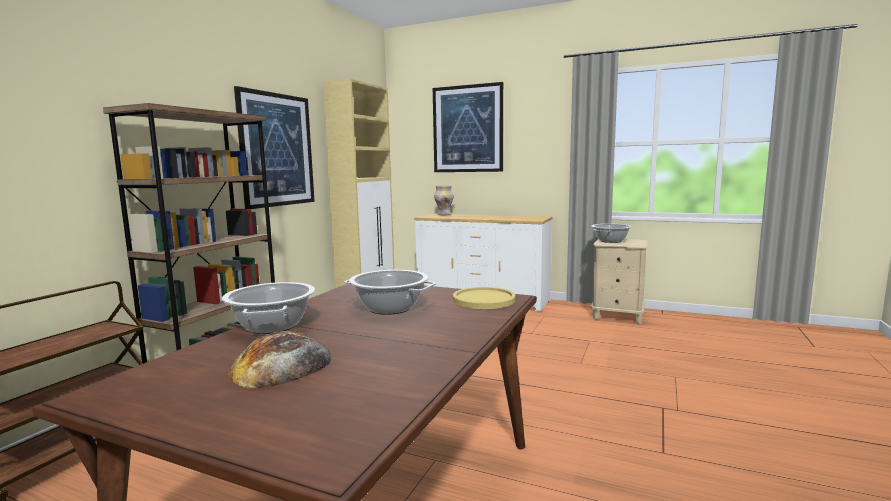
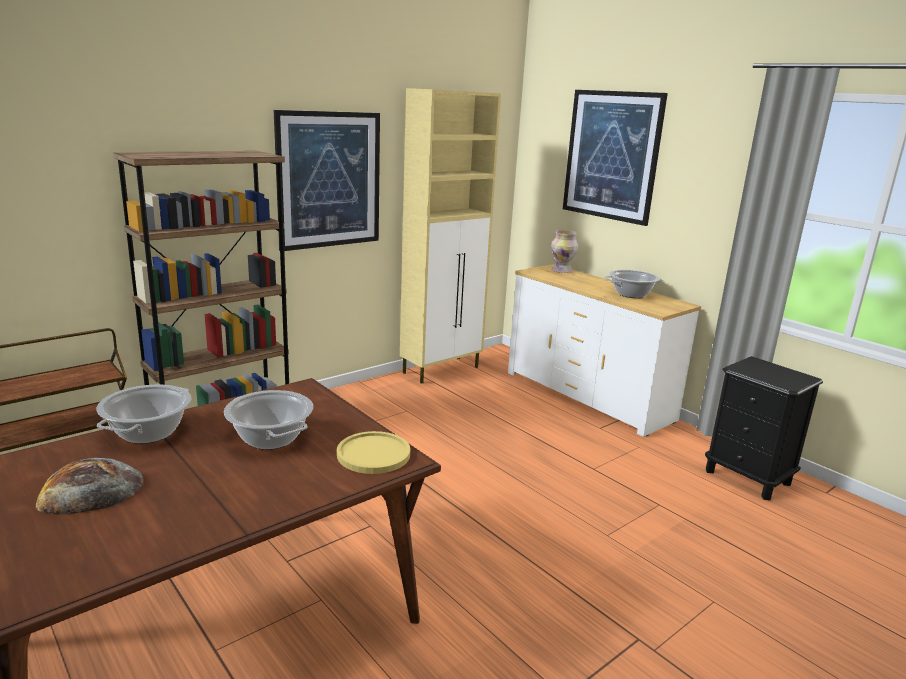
camera: 25 degrees right, 10 degrees up
(611, 241) = (756, 368): cooking pot -> cooking pot (631, 294)
(617, 316) = (747, 477): beige nightstand -> black nightstand

